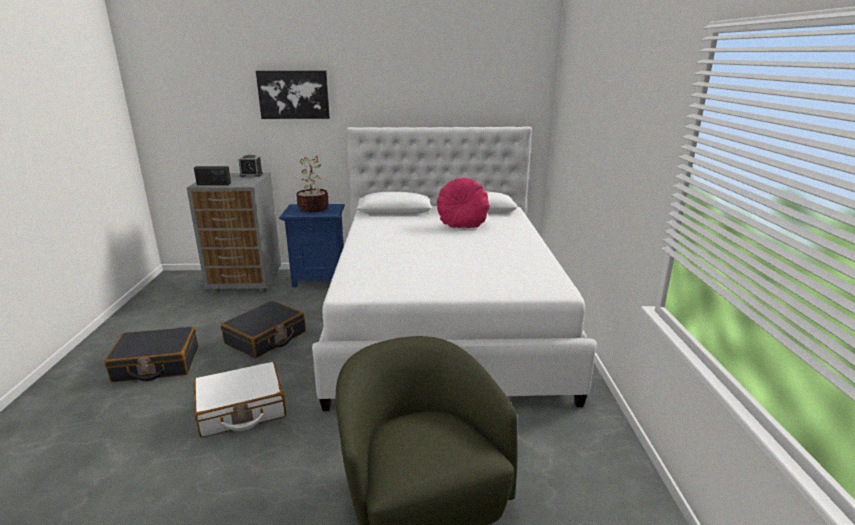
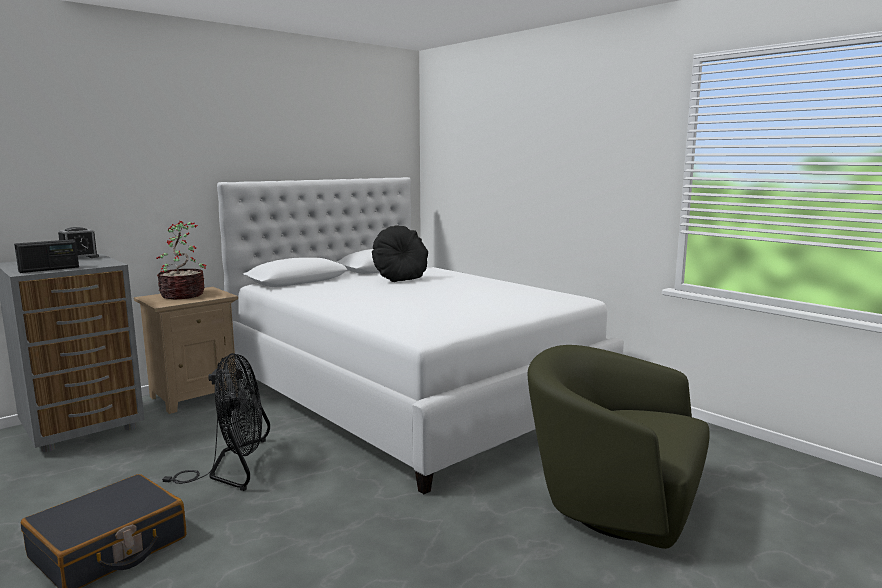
camera: 40 degrees left, 10 degrees down
(241, 409) = (331, 532): white suitcase -> none
(266, 338) = (232, 466): black suitcase -> black fan
(293, 94) = (136, 140): picture -> none
(320, 279) = (196, 397): blue nightstand -> beige nightstand
(462, 226) = (400, 280): pink pillow -> black pillow

